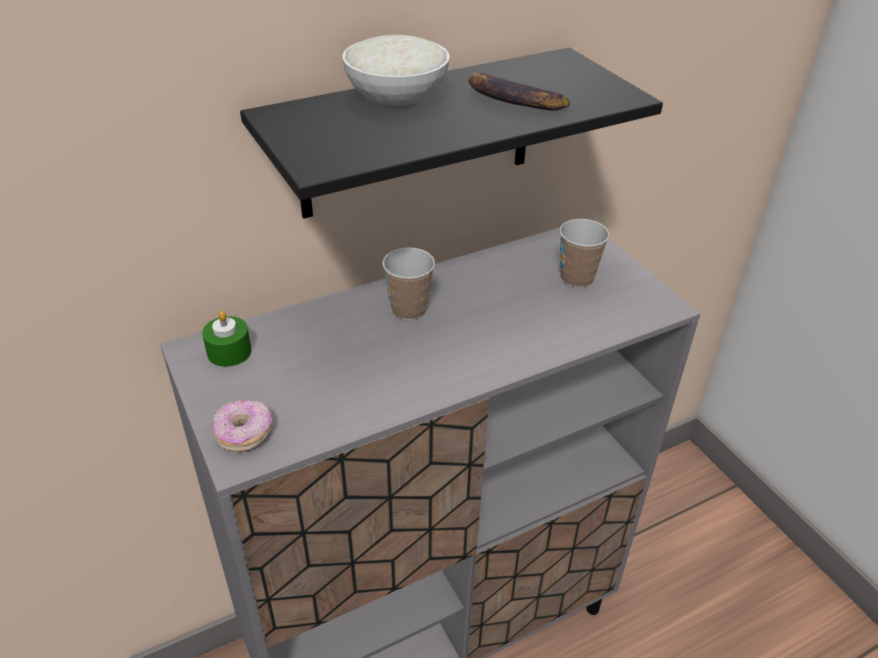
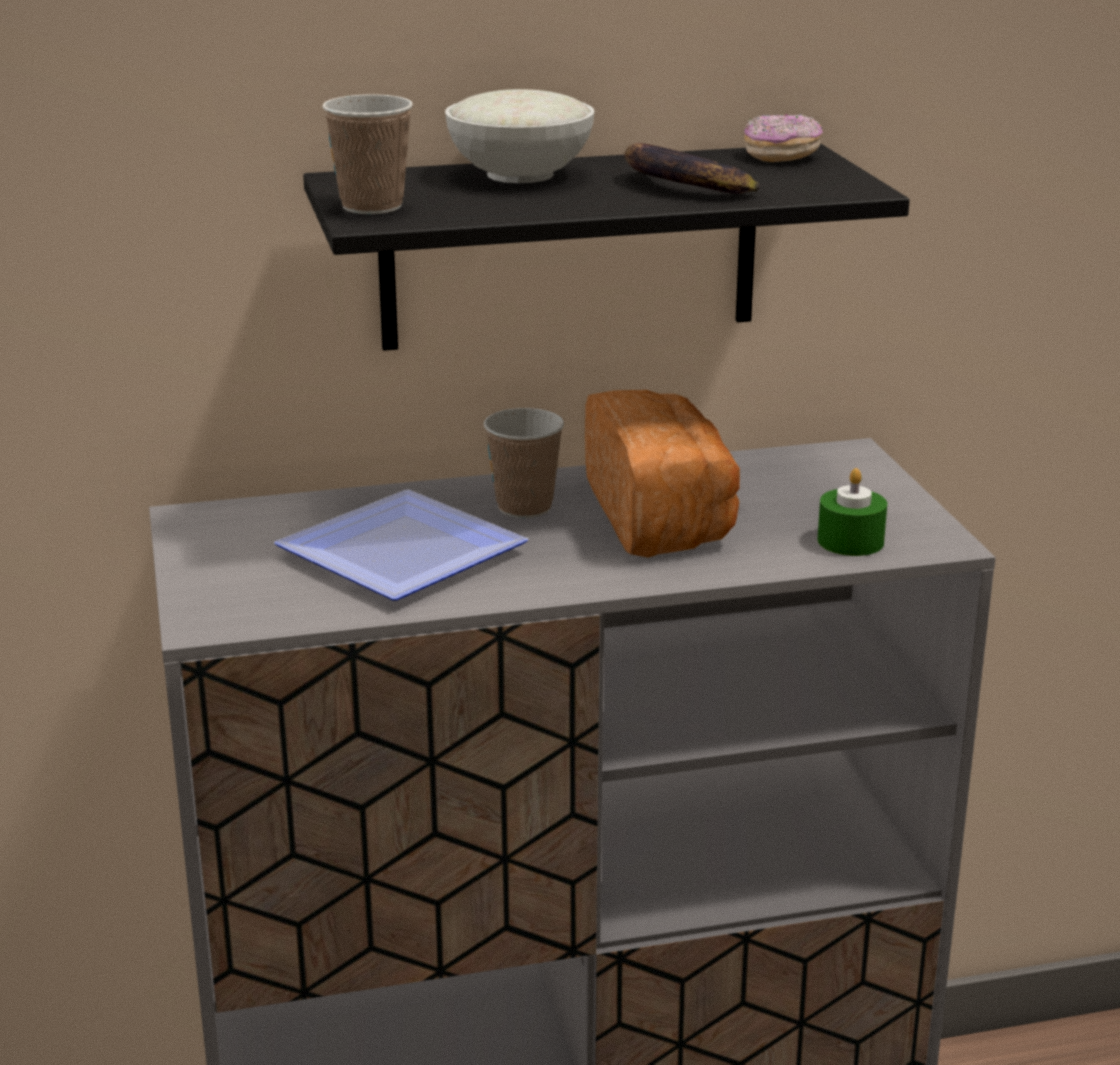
camera: 15 degrees right, 15 degrees down
(229, 352) = (241, 523): green candle -> green candle (850, 541)
(244, 434) = (223, 602): donut -> donut (781, 156)
(353, 365) = (411, 553): none -> plate
(496, 306) = (661, 517): none -> bread
(577, 278) = (811, 499): cup -> cup (372, 206)

